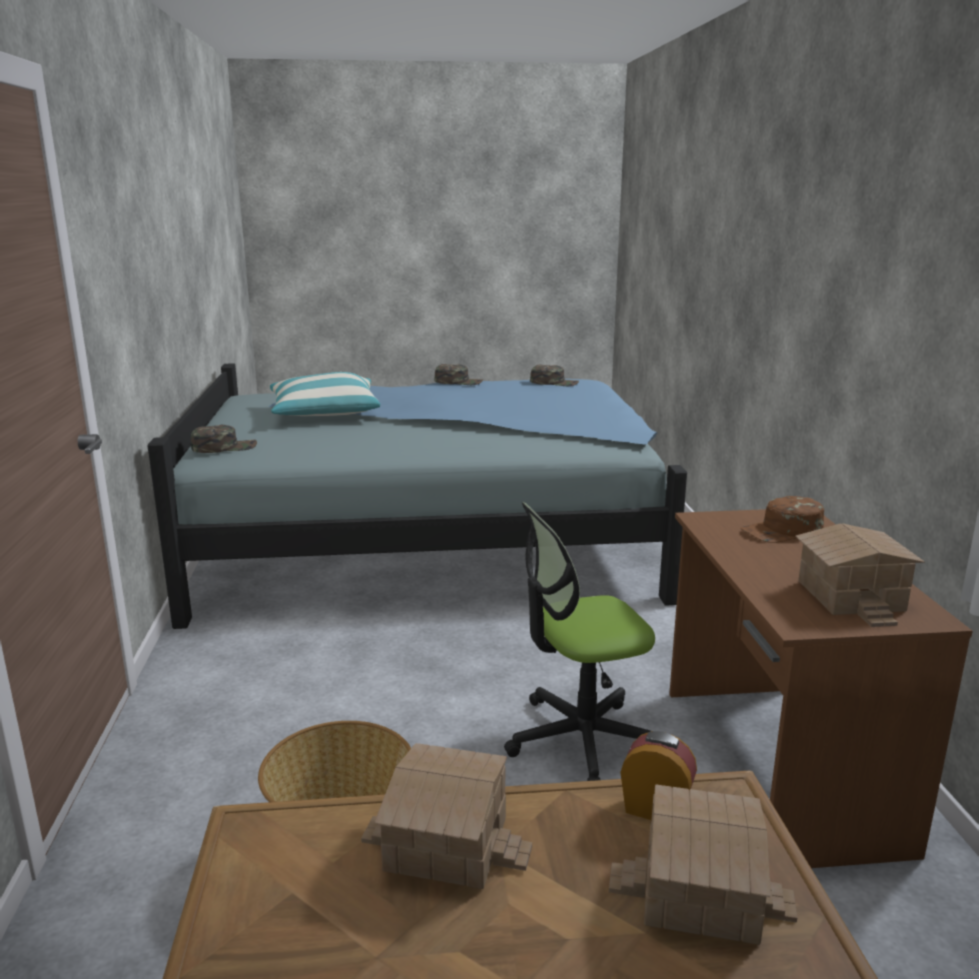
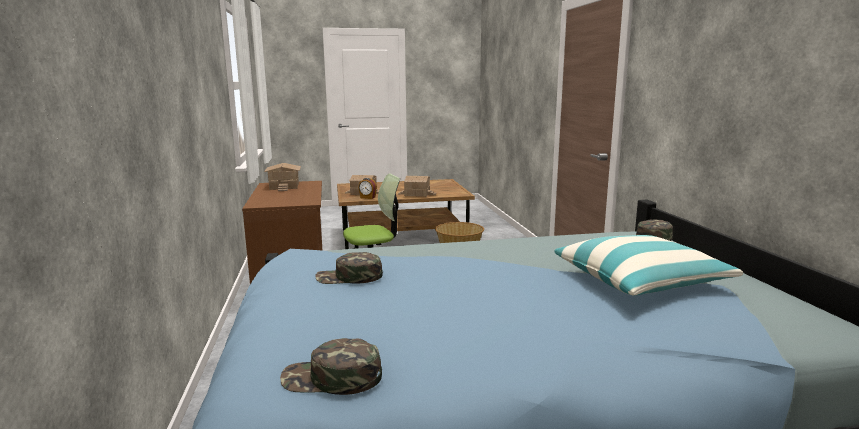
camera: 175 degrees right, 5 degrees down
(458, 382) = (524, 365): green cap -> green cap (349, 277)
(782, 531) = (277, 199): brown cap -> none

